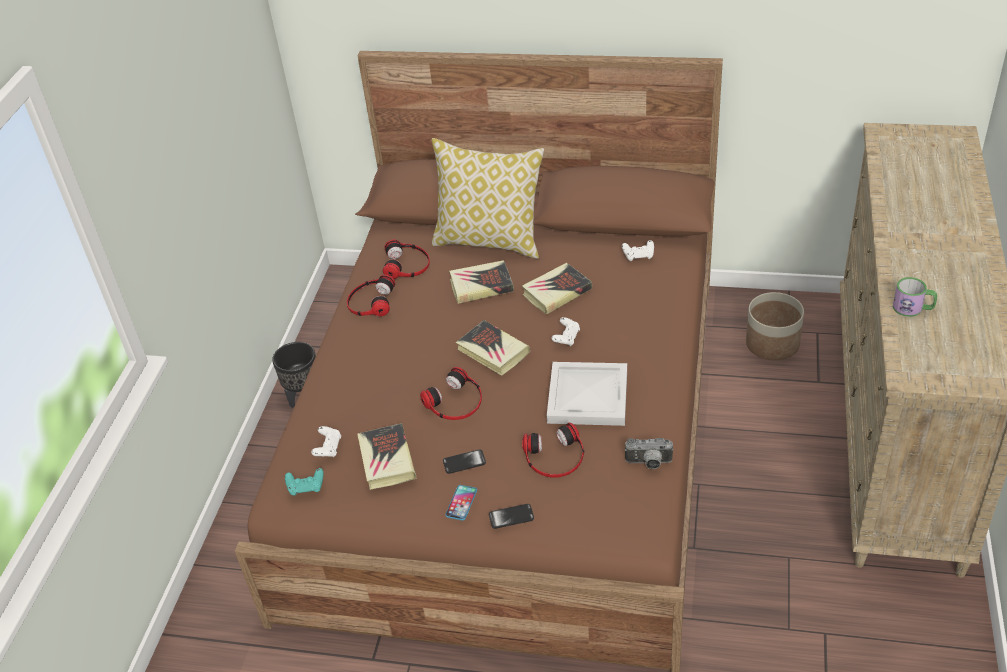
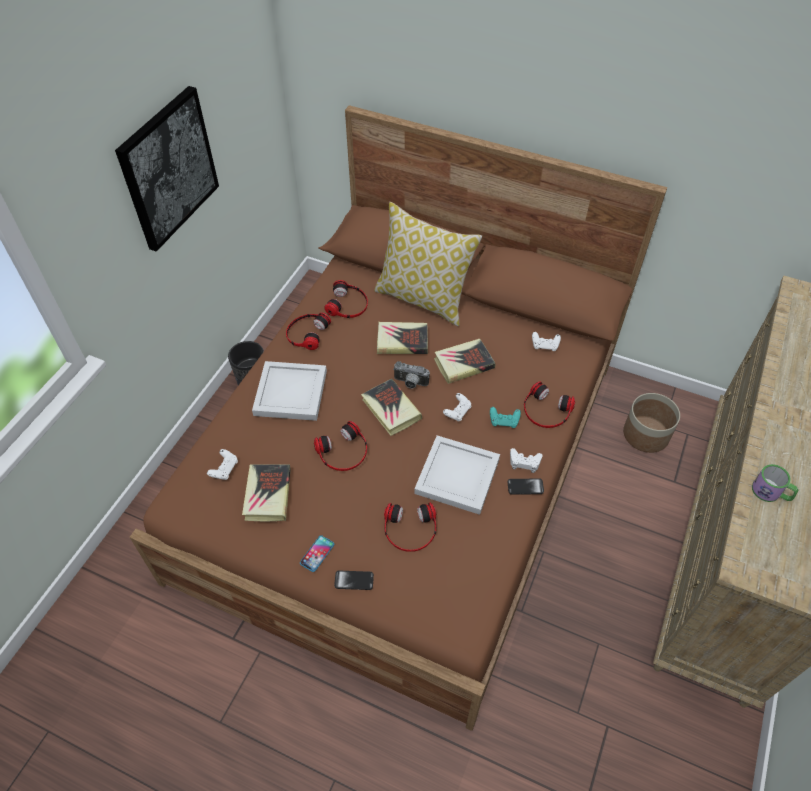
camera: 10 degrees right, 10 degrees up
(194, 139) = (168, 169): none -> picture
(306, 487) = (195, 501): turquoise game controller -> turquoise game controller (504, 421)
(374, 361) = (289, 393): none -> white tray
(464, 462) = (332, 513): phone -> phone (525, 487)
(649, 463) = (489, 559): camera -> camera (410, 383)
(655, 367) = (524, 462): none -> white game controller
(661, 315) = (546, 410): none -> headphones

